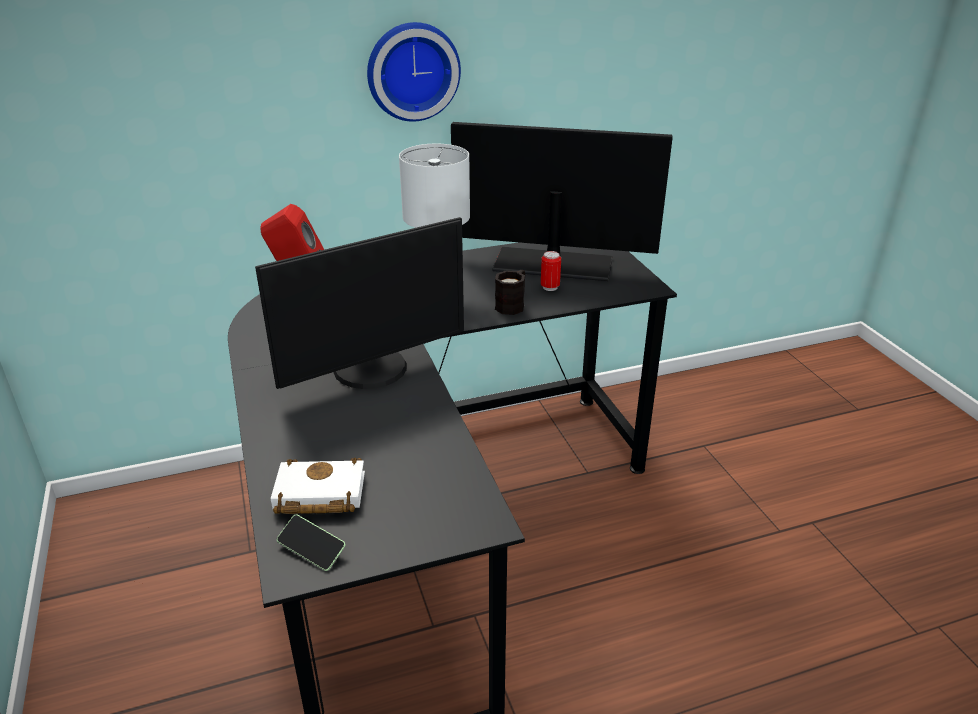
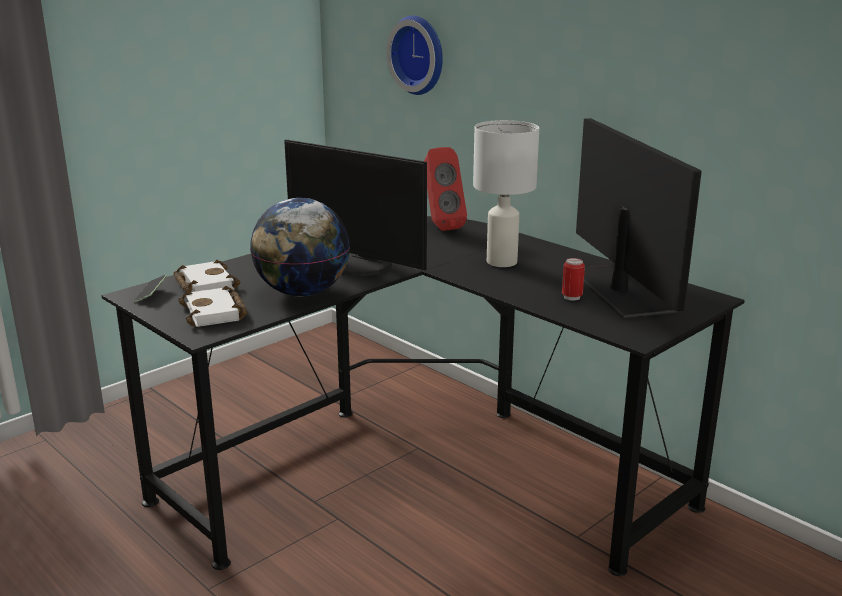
camera: 65 degrees right, 10 degrees down
(412, 71) = (578, 64): wall clock -> wall clock (420, 55)
(415, 424) = (302, 292): none -> globe
(426, 500) = (216, 313): none -> white book
(512, 304) = (518, 289): black mug -> none

